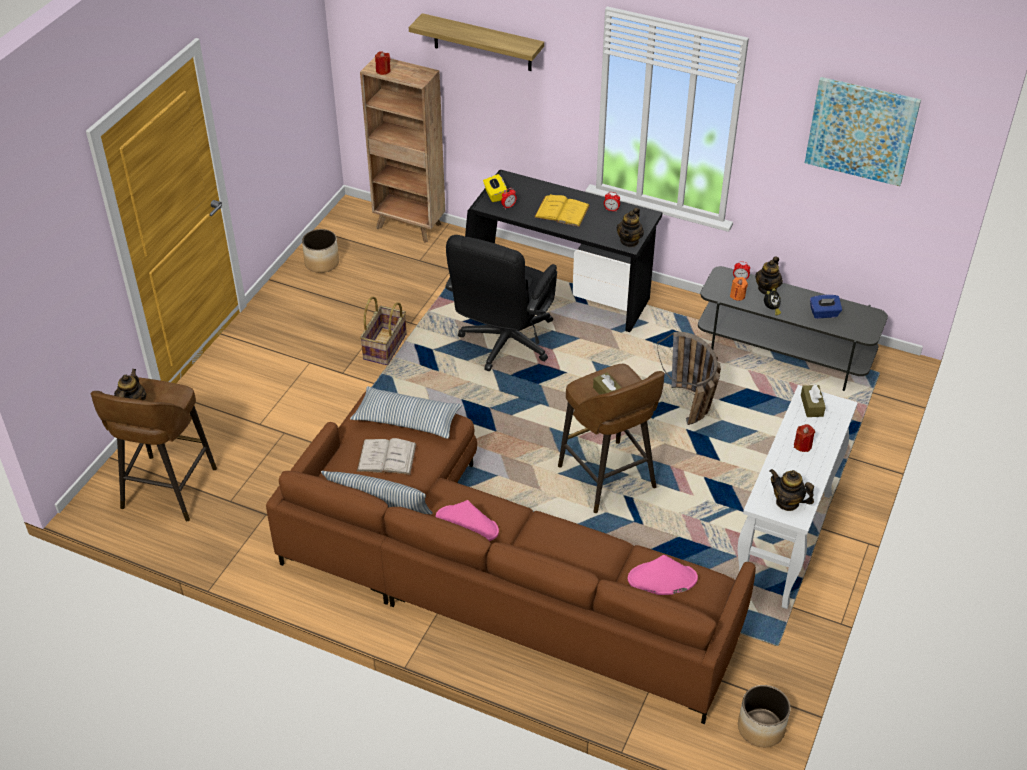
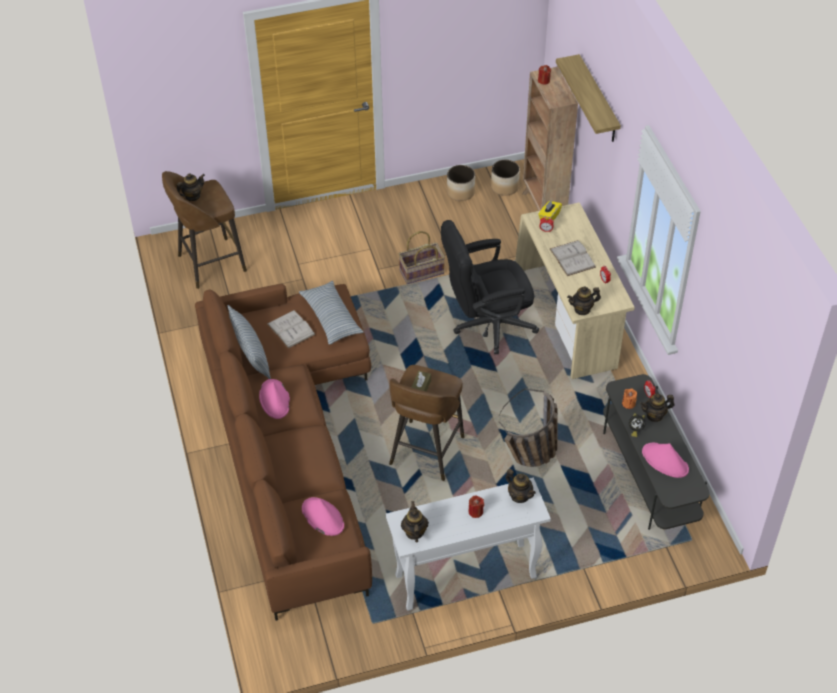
camera: 50 degrees right, 5 degrees up
(557, 293) = (567, 318): black desk -> beige desk
(562, 211) = (572, 258): yellow book -> white book
(760, 728) = (298, 651): planter -> planter (504, 186)
(811, 406) = (519, 496): brown tissue box -> teapot
(824, 313) = (665, 461): blue tissue box -> pink hat
(861, 130) = (735, 337): picture -> none

